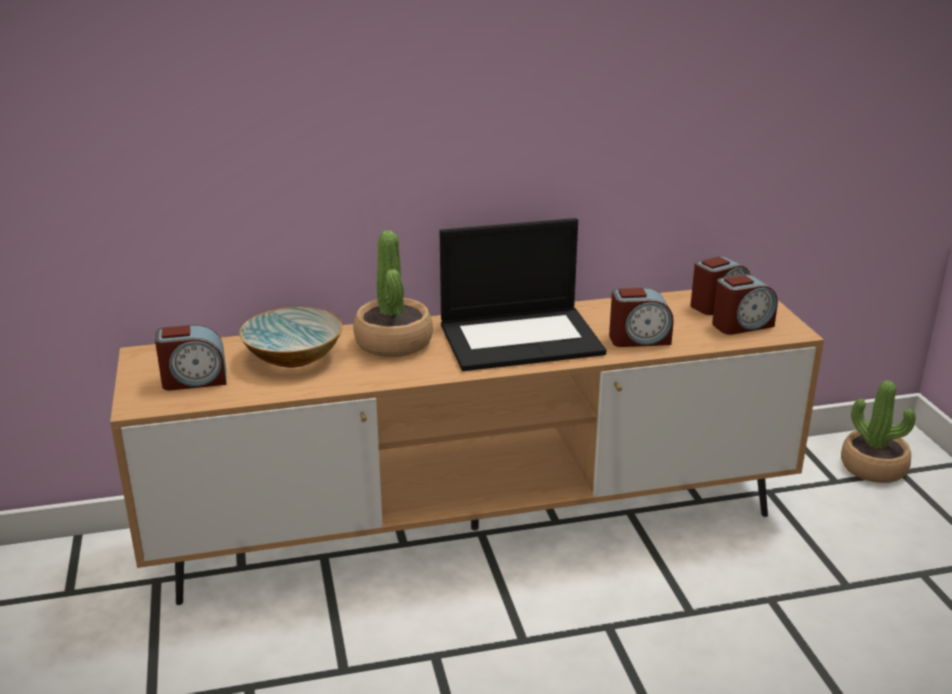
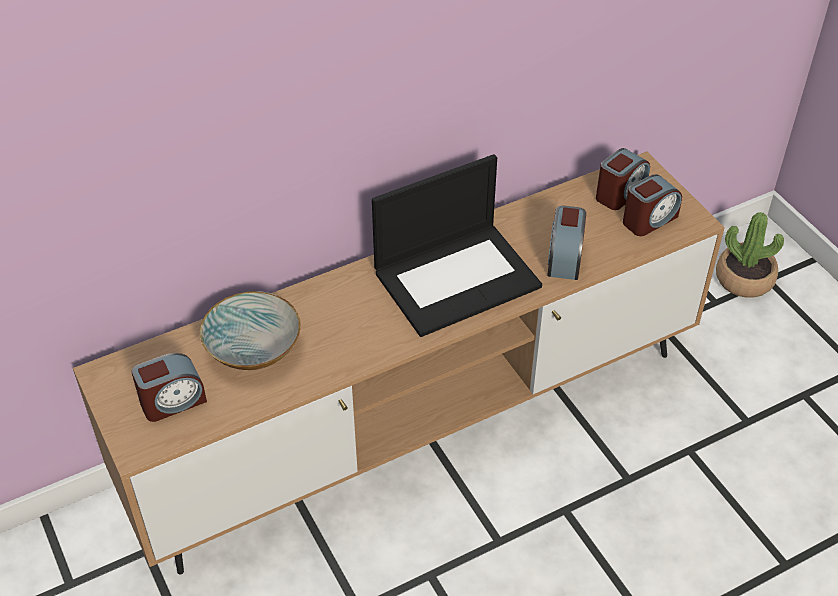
camera: 15 degrees left, 20 degrees up
(394, 342) = (340, 307): potted plant -> none
(639, 339) = (564, 258): alarm clock -> alarm clock turned 120 degrees clockwise

